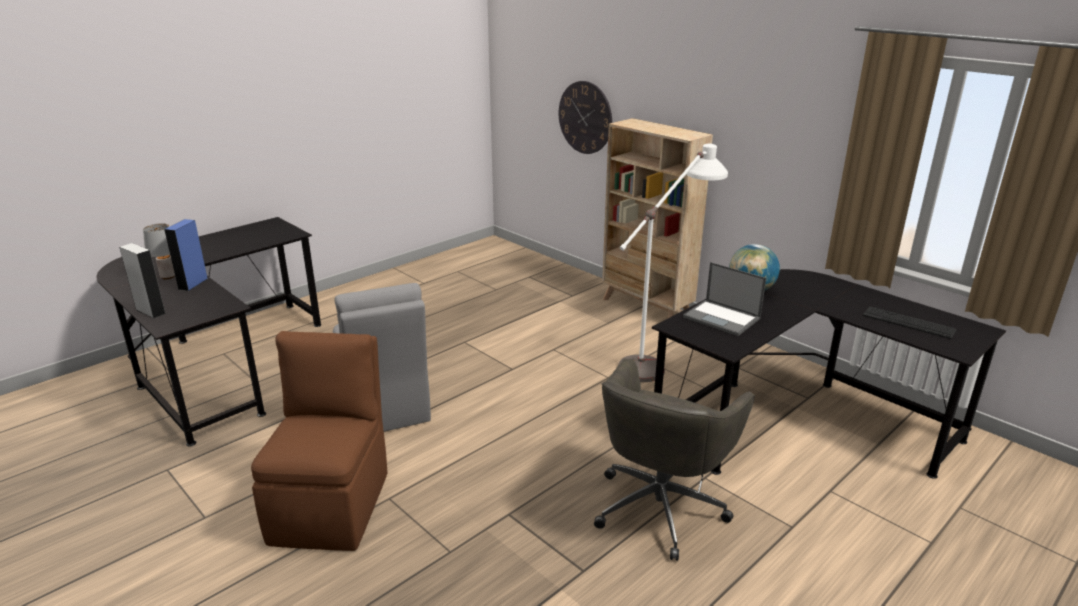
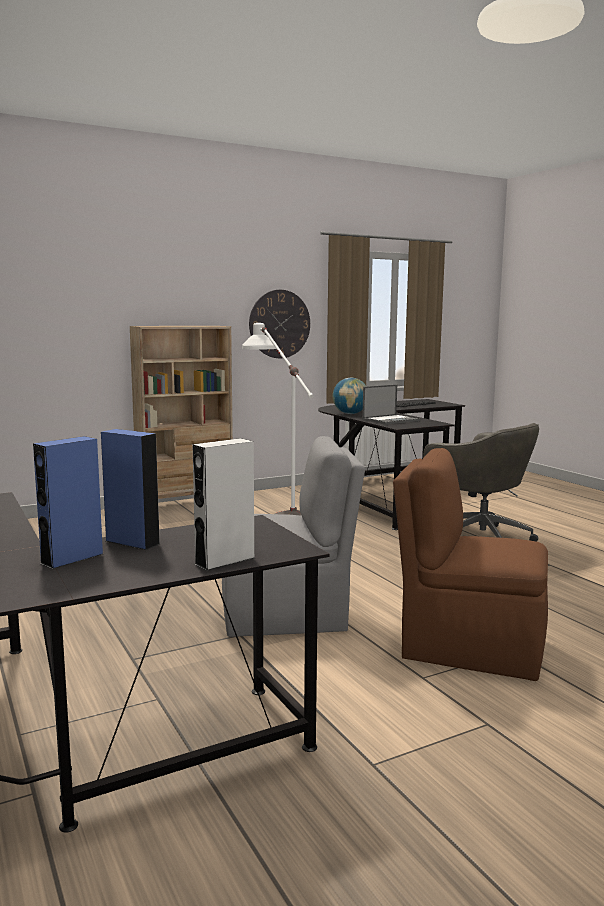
camera: 75 degrees left, 15 degrees down
(167, 277) = (72, 558): grey table lamp -> blue speaker
(585, 117) = (59, 337): wall clock -> wall clock (279, 324)

